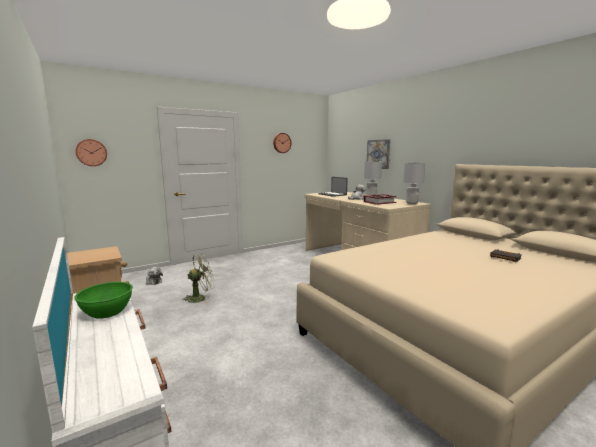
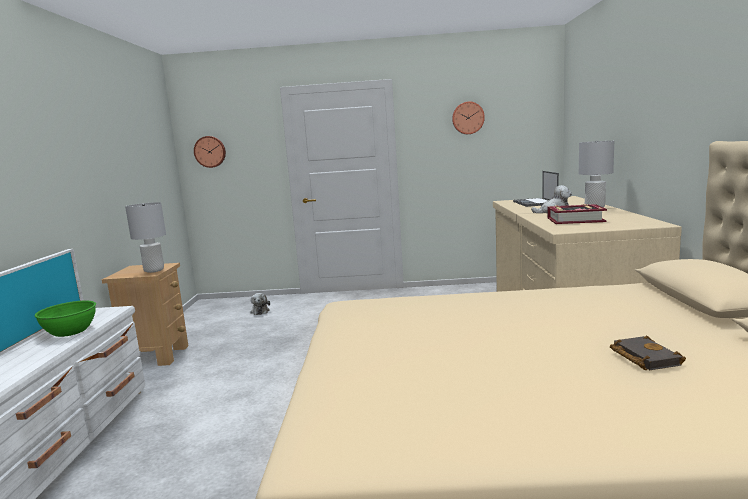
camera: 35 degrees right, 0 degrees up
(200, 298) = (278, 340): green fan -> none
(378, 154) = (618, 126): picture -> none
(411, 204) = (633, 225): grey table lamp -> grey table lamp (154, 271)

